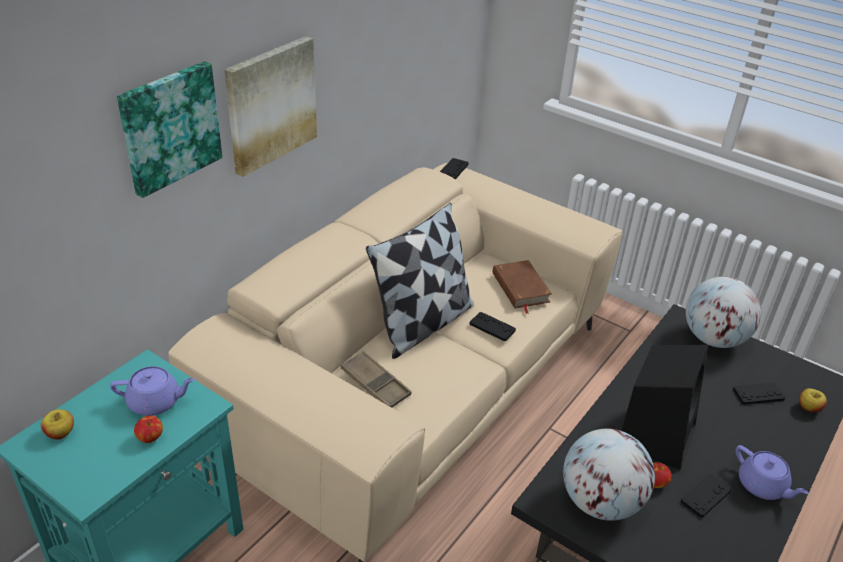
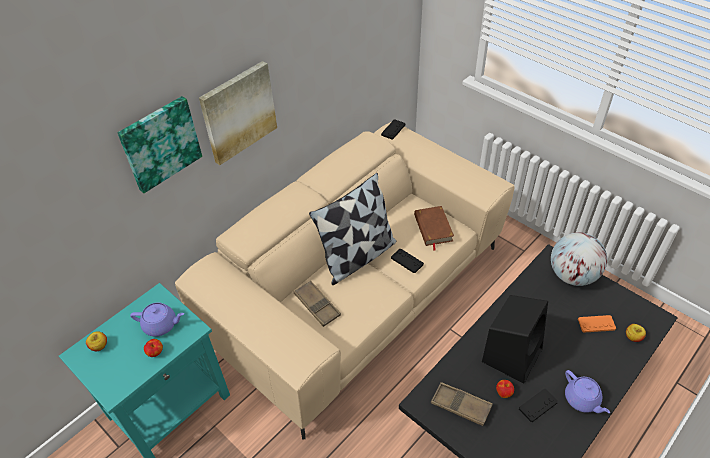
camera: 10 degrees right, 10 degrees up
(600, 502) = (460, 406): globe -> brown tray
(758, 394) = (596, 324): black game controller -> orange game controller

